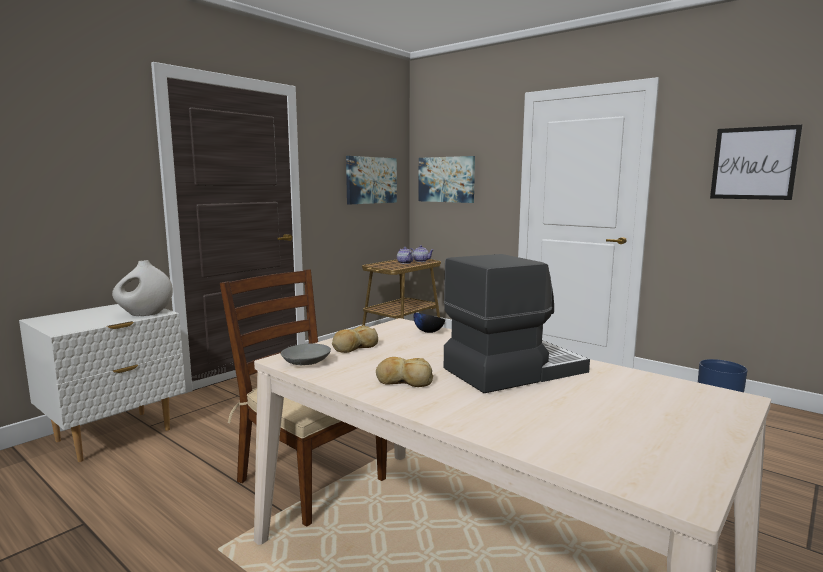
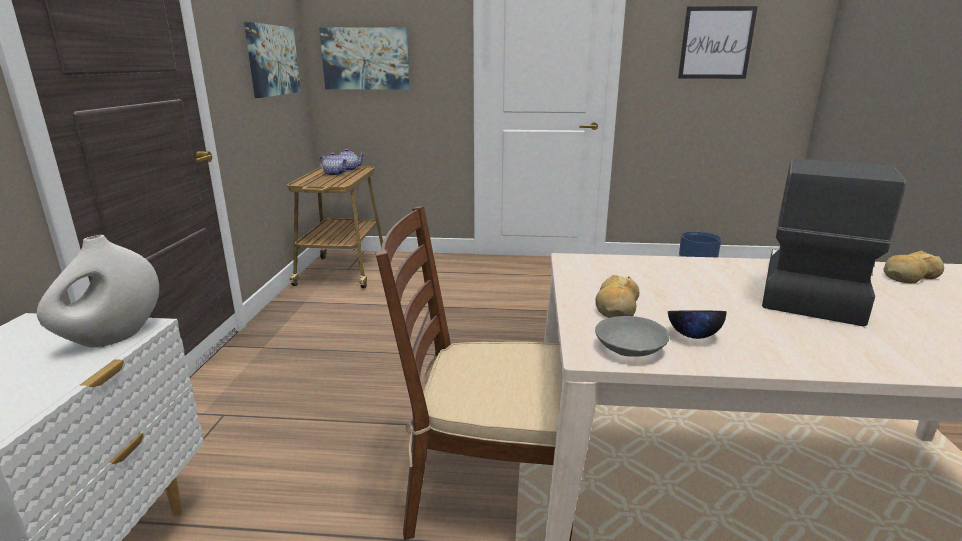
camera: 35 degrees left, 10 degrees up
(404, 381) = (776, 337): bread -> bread (909, 276)
(429, 332) = (629, 264): black bowl -> black bowl (693, 336)

